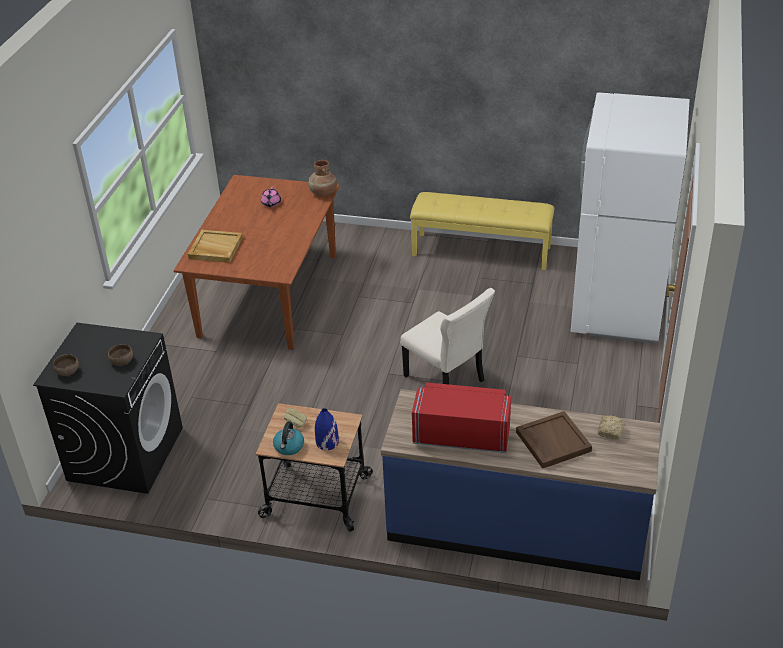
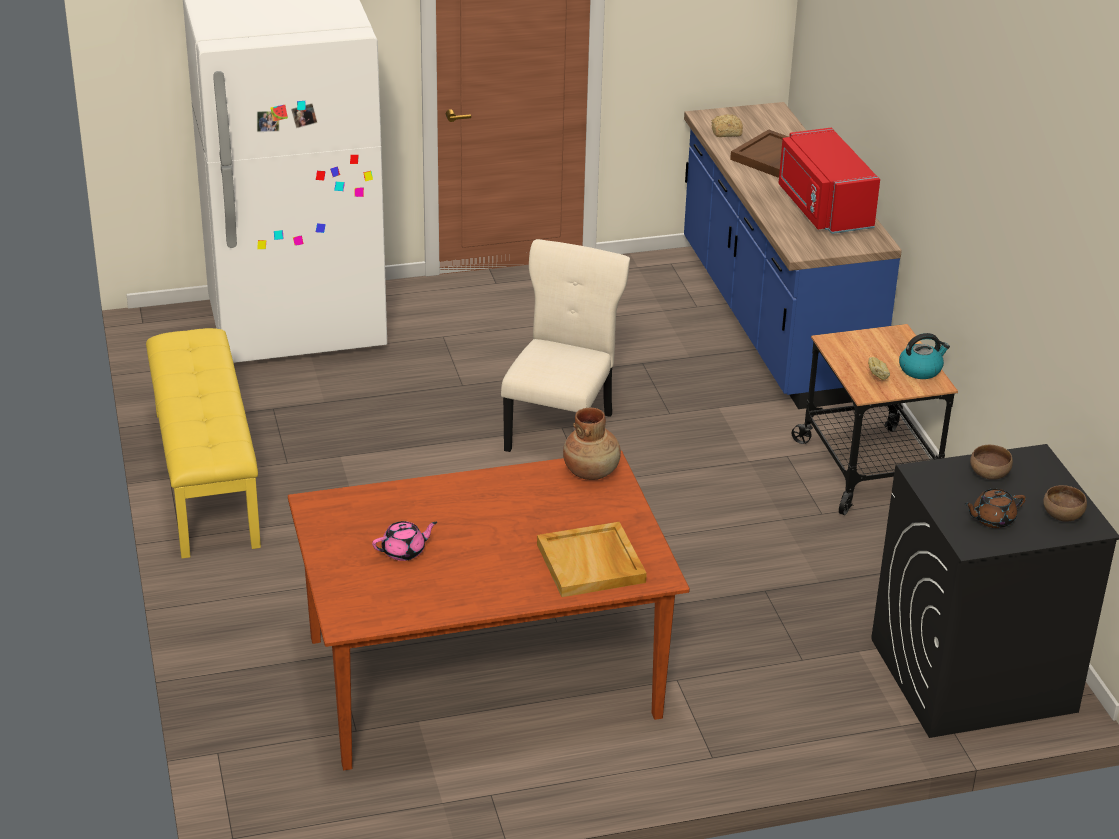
camera: 120 degrees left, 5 degrees down
(91, 346) = (992, 519): none -> brown teapot
(323, 193) = (329, 502): brown vase -> brown vase (591, 471)
(327, 442) = (883, 345): blue vase -> none

